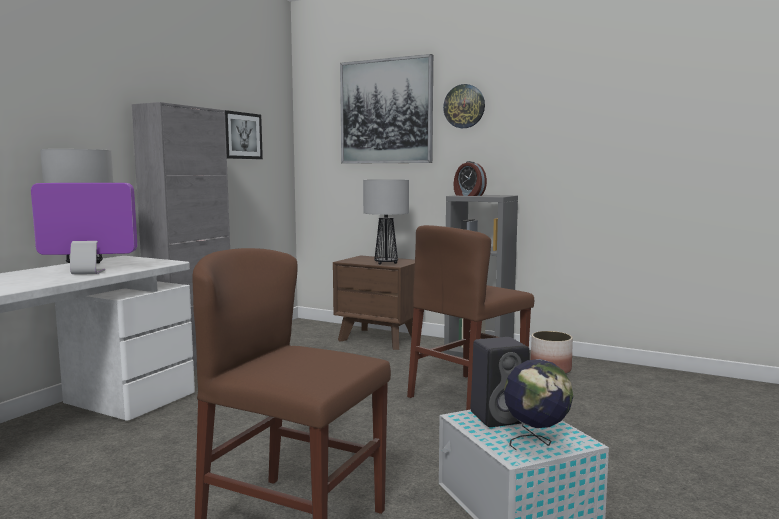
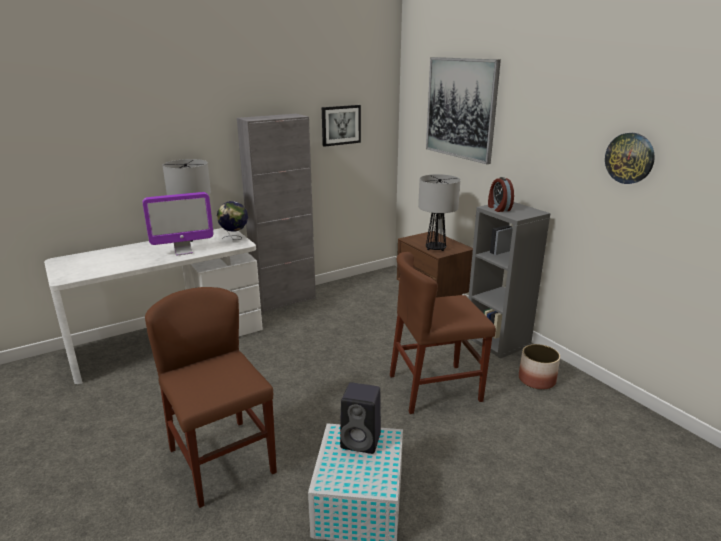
camera: 30 degrees right, 15 degrees up
(88, 272) = (183, 251): monitor -> monitor turned 135 degrees clockwise
(464, 106) = (520, 115): wall clock -> wall clock (629, 158)
(536, 442) = (354, 475): globe -> globe (234, 238)

